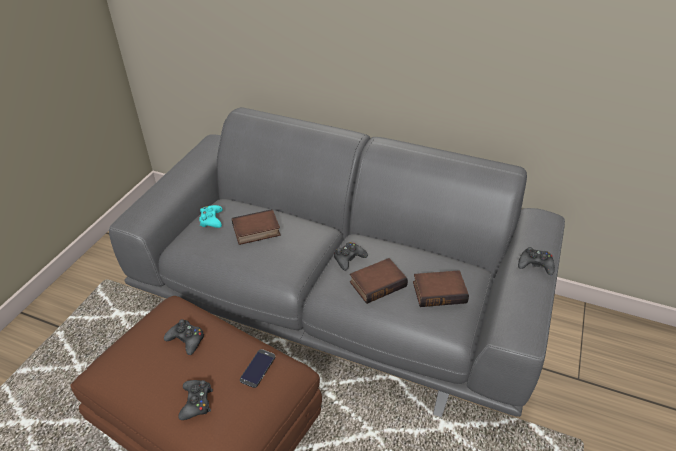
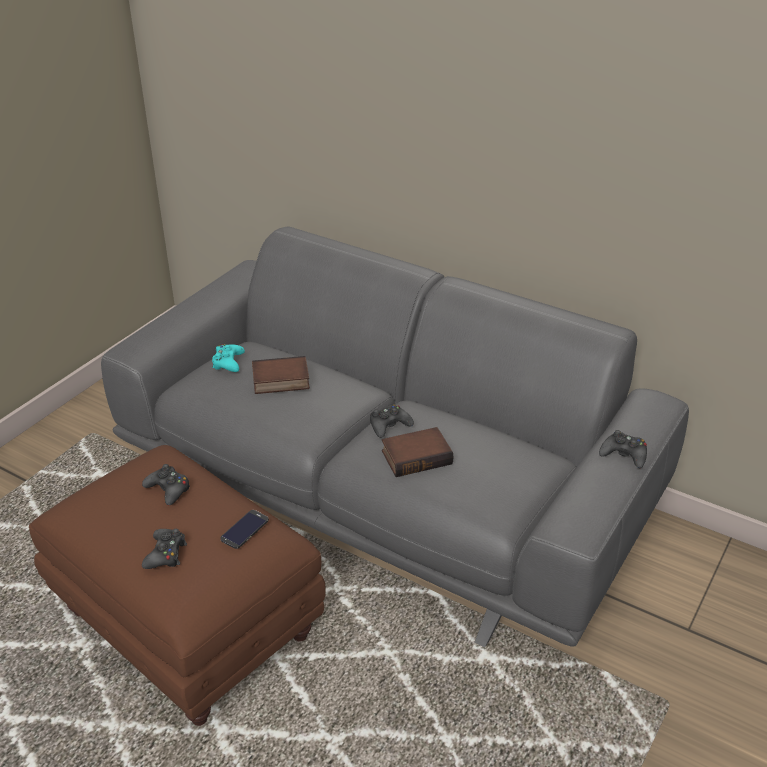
camera: 10 degrees right, 5 degrees down
(439, 291) = (493, 474): book -> none

